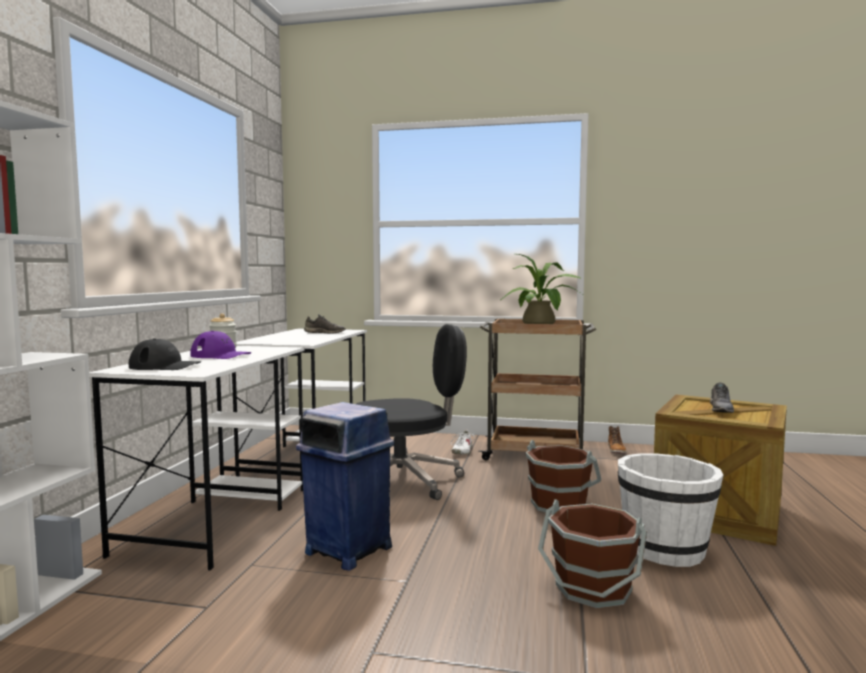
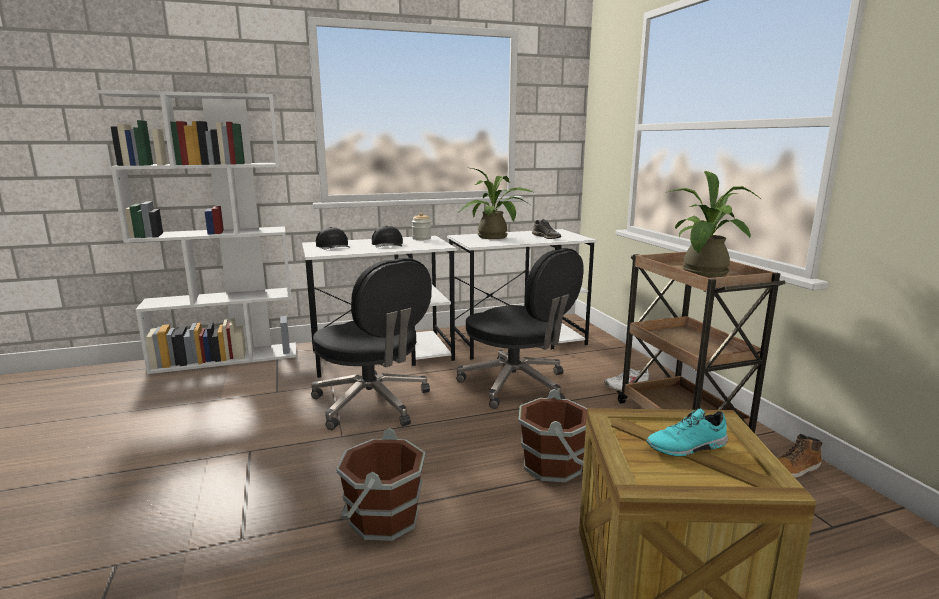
camera: 60 degrees right, 10 degrees up
(221, 355) = (388, 244): purple cap -> black cap
(287, 338) = (496, 237): none -> potted plant
(347, 549) = (373, 404): blue trash can -> black office chair
(665, 549) = (505, 550): white bucket -> none
(721, 409) = (687, 447): grey shoe -> turquoise shoe

